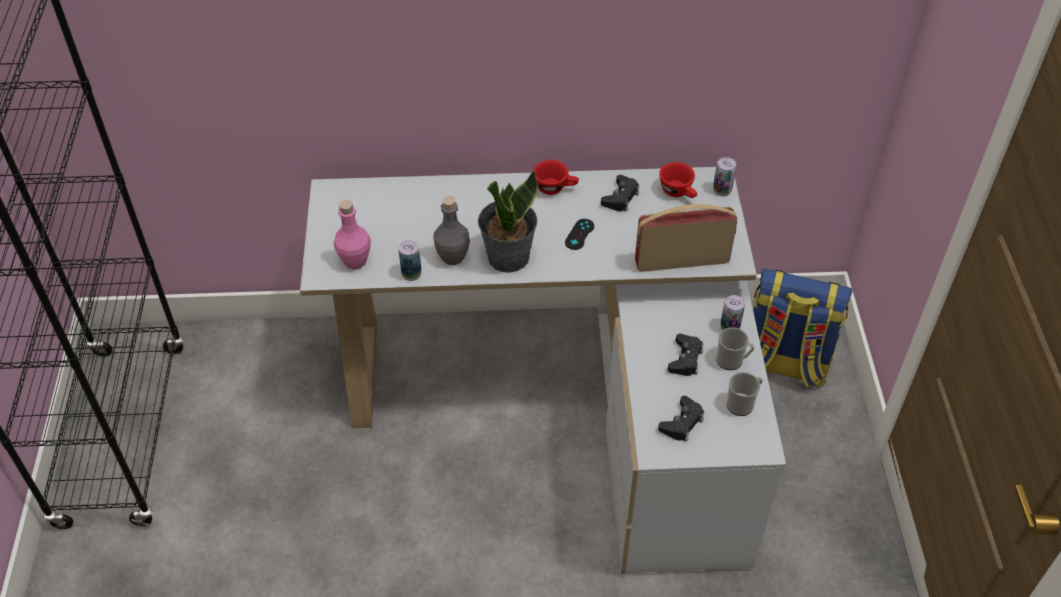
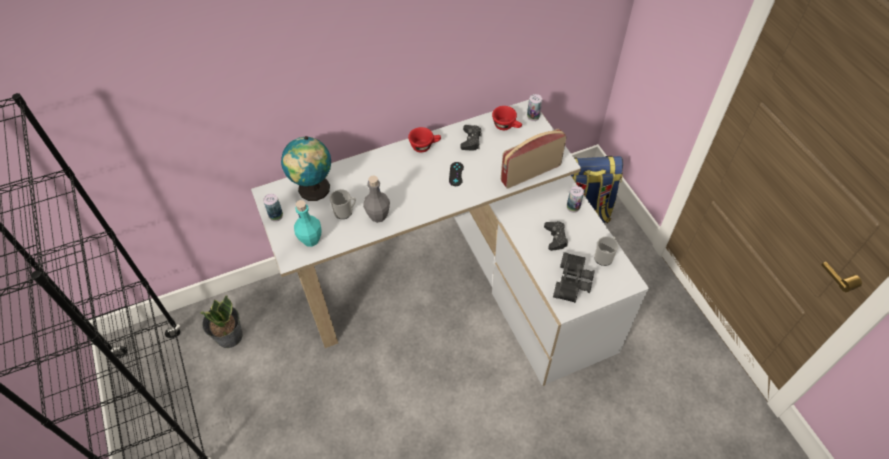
camera: 20 degrees left, 5 degrees up
(355, 261) = (311, 240): pink bottle -> turquoise bottle
(386, 203) = (313, 190): none -> globe
(411, 273) = (355, 237): can -> can (276, 216)
(507, 256) = (415, 204): potted plant -> potted plant (229, 336)
(682, 423) = (573, 282): black game controller -> black binoculars
(732, 361) = (585, 229): mug -> mug (345, 212)

